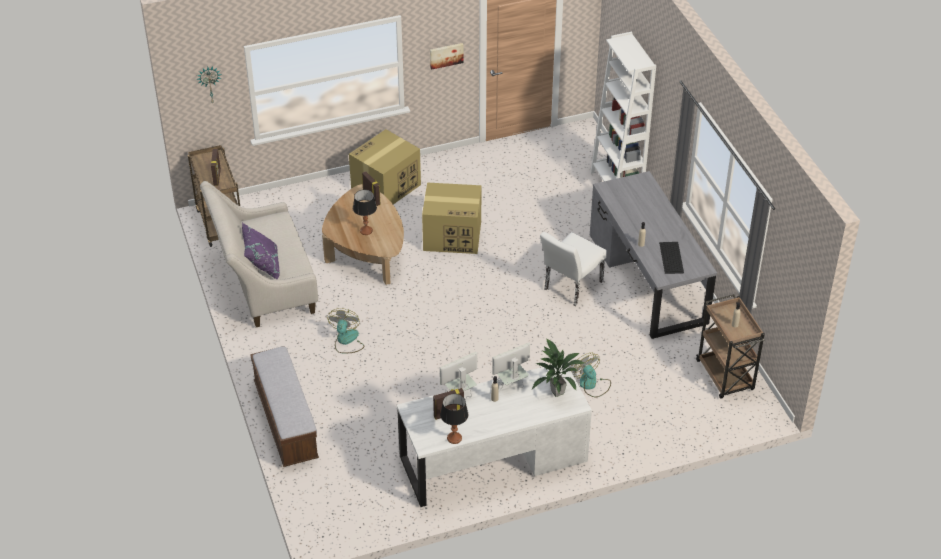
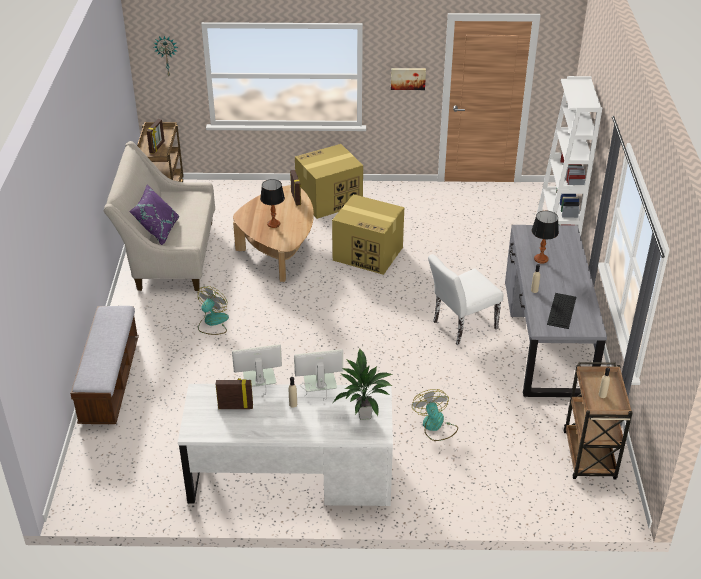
camera: 20 degrees right, 5 degrees down
(454, 438) = (226, 433): table lamp -> table lamp (540, 259)

